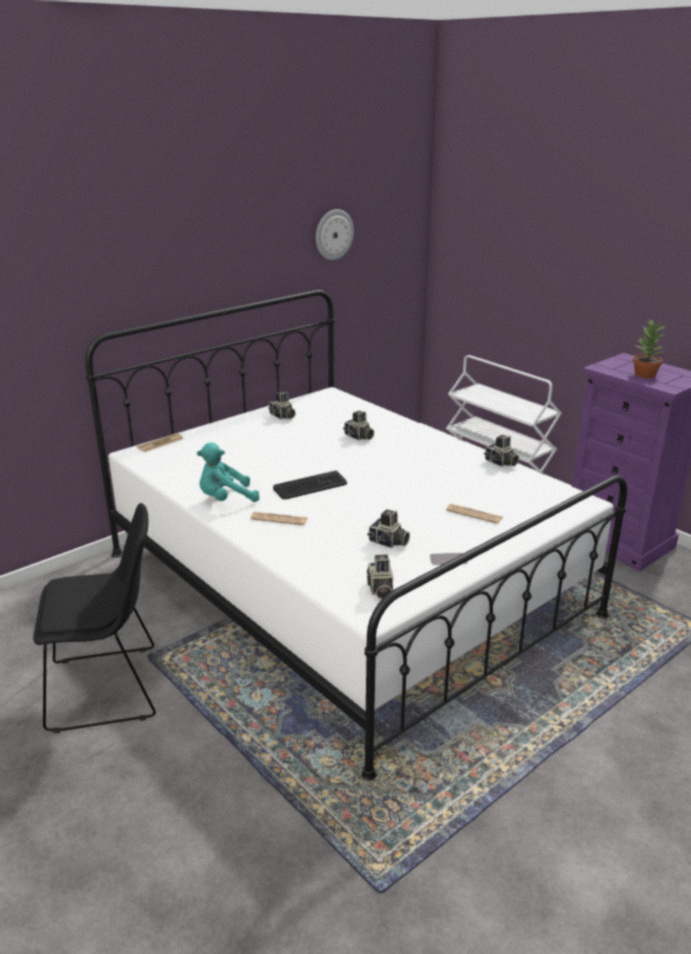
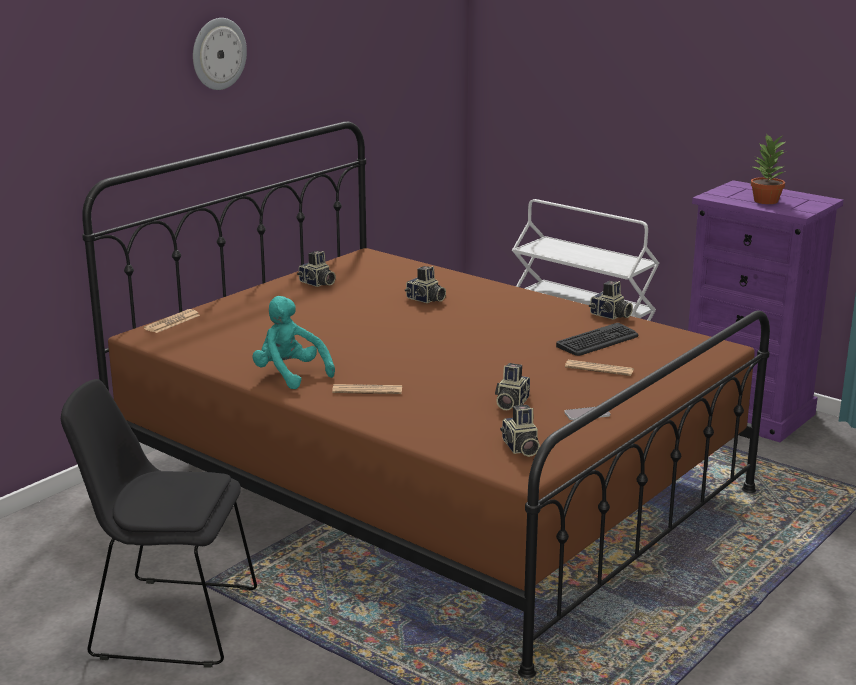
camera: 10 degrees left, 5 degrees down
(109, 688) = (169, 621): black chair -> black chair turned 150 degrees counterclockwise
(225, 499) = (290, 375): turquoise plush toy -> turquoise plush toy turned 75 degrees clockwise
(310, 486) = (390, 354): keyboard -> keyboard (598, 341)
(333, 234) = (360, 51): wall clock -> wall clock (218, 53)
(345, 583) = (427, 484): white bed -> brown bed
(388, 542) = (510, 403): camera -> camera turned 90 degrees clockwise

